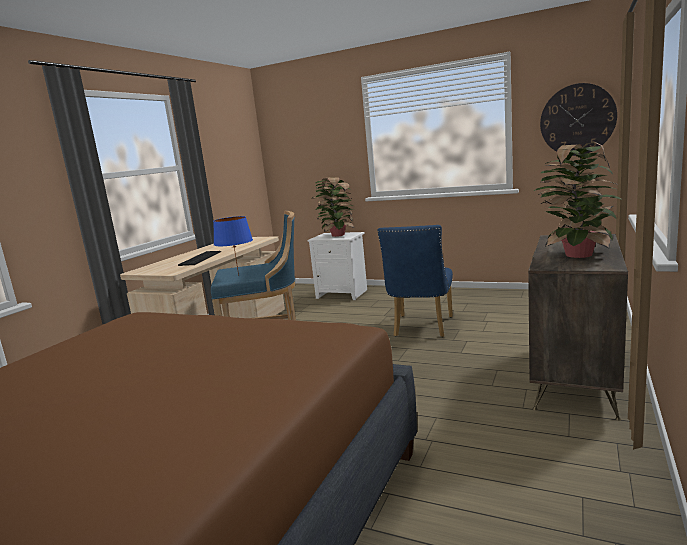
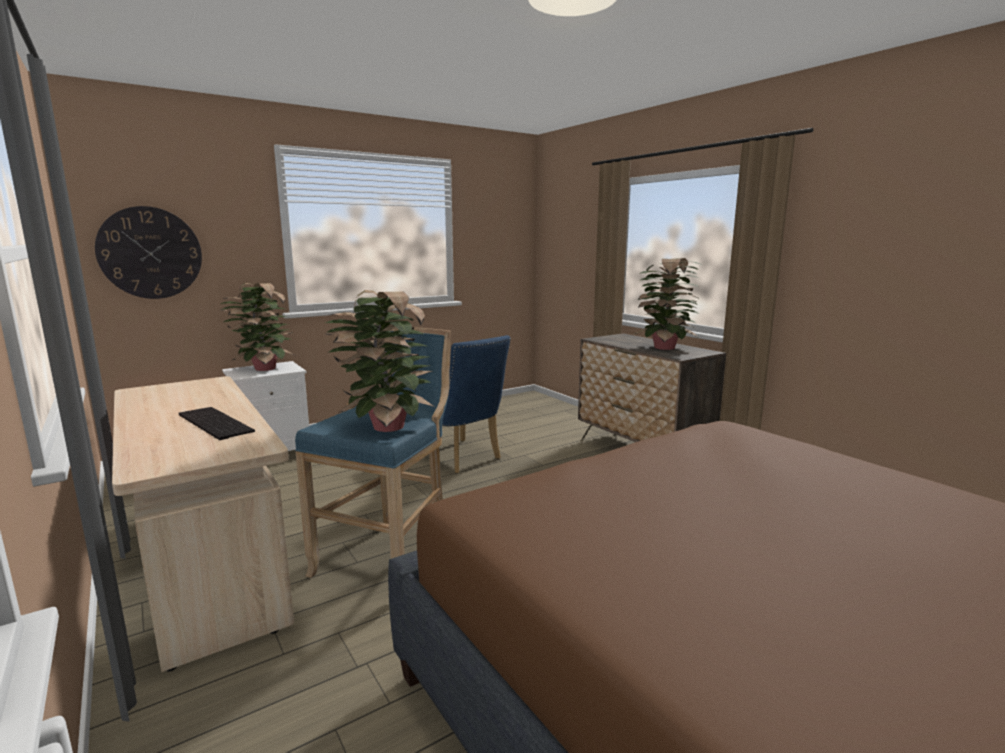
camera: 60 degrees left, 0 degrees up
(238, 276) = (384, 427): blue table lamp -> potted plant
(577, 120) = (503, 237): wall clock -> wall clock (150, 253)

